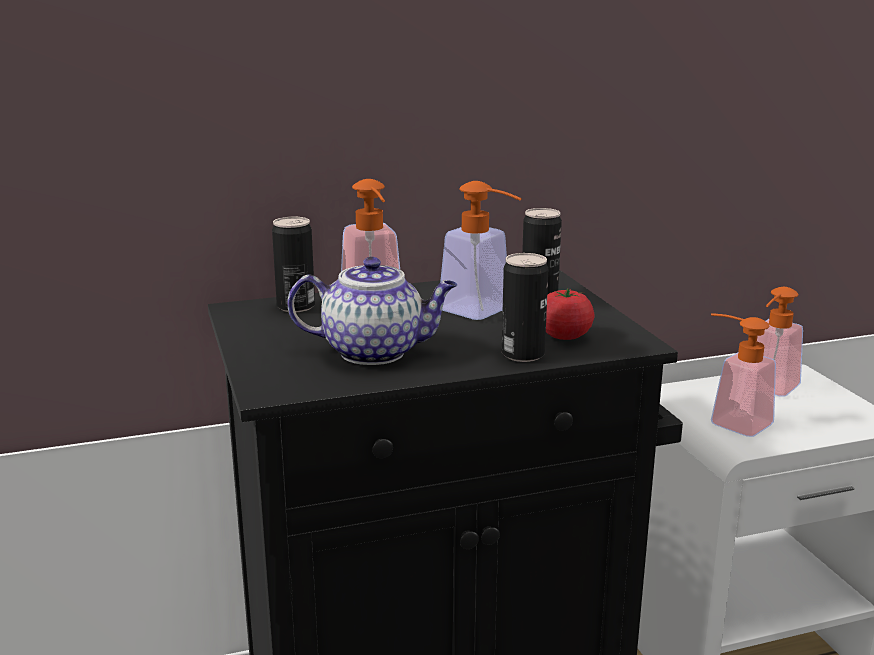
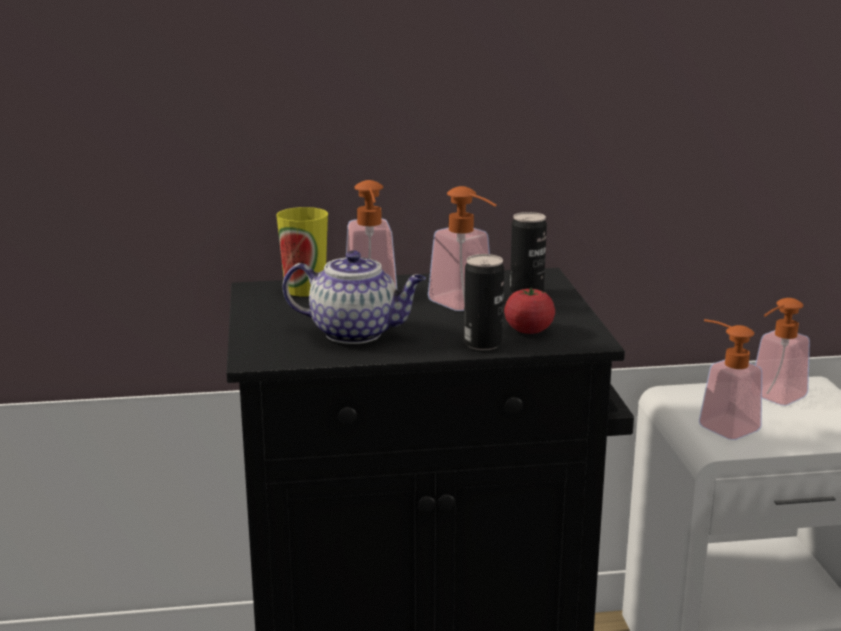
camera: 10 degrees right, 0 degrees up
(296, 306) = (305, 289): can -> cup

